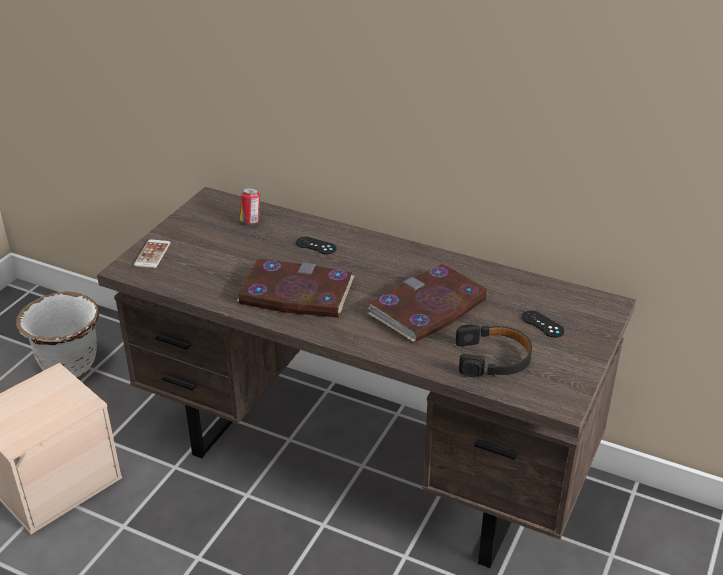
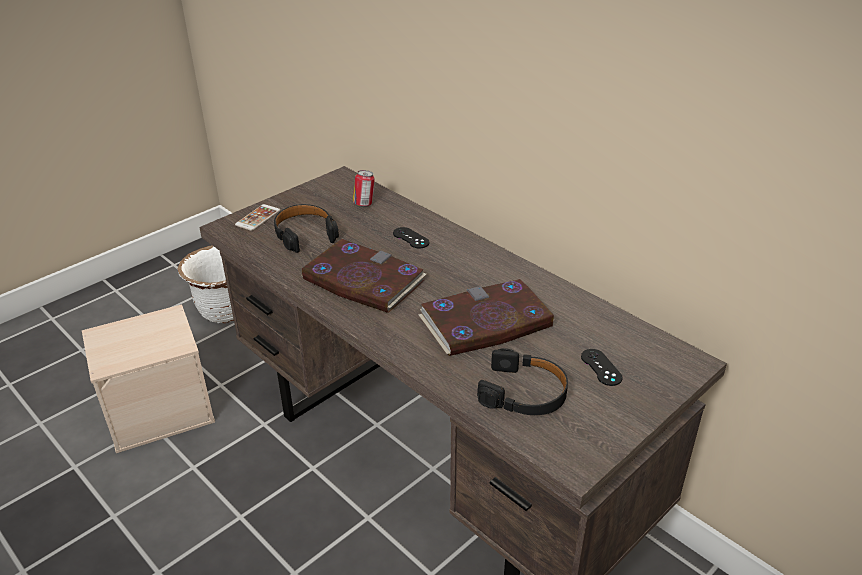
camera: 20 degrees right, 0 degrees up
(211, 261) = (305, 233): none -> black headphones

